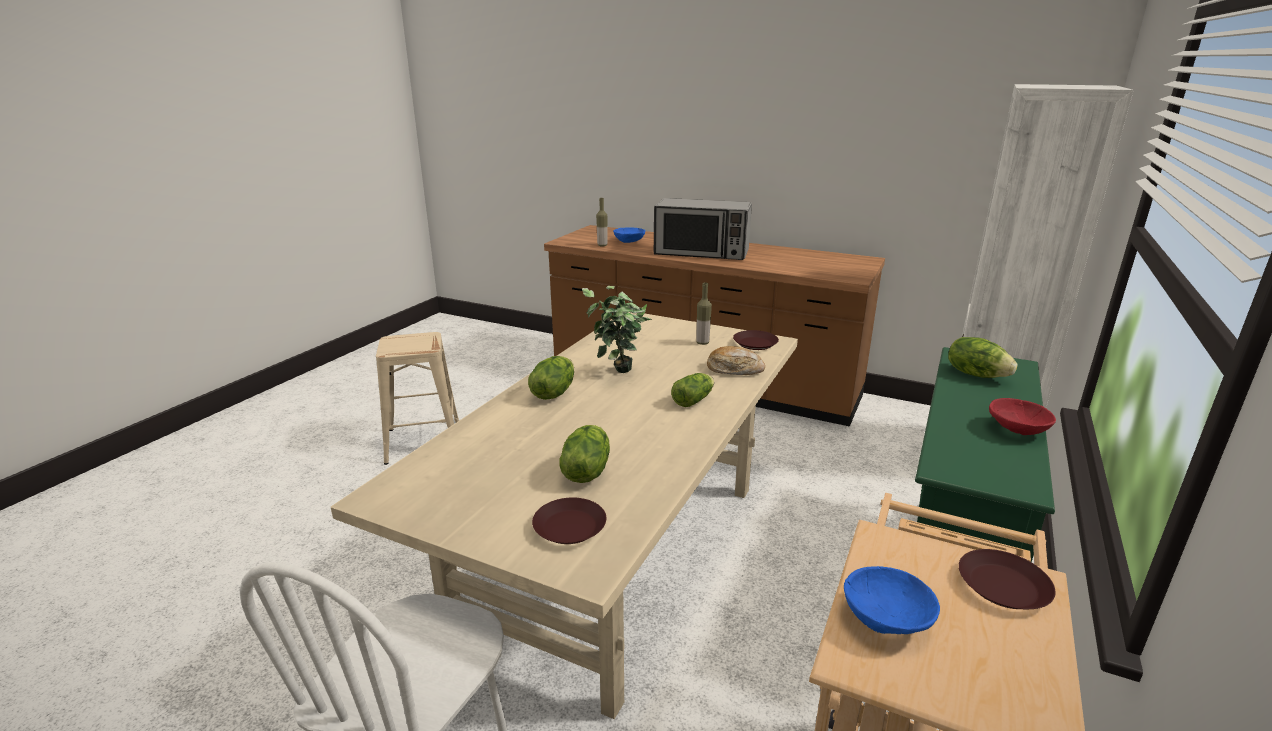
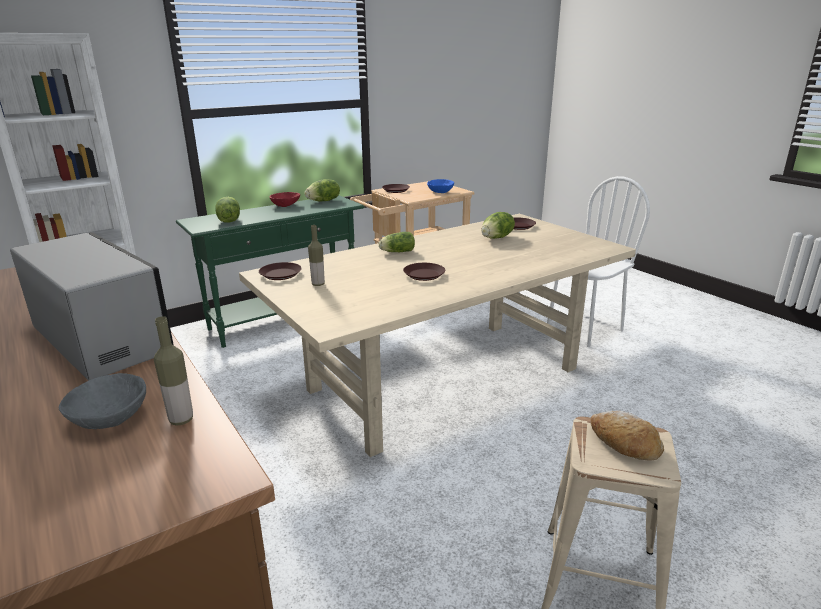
camera: 150 degrees left, 0 degrees up
(553, 393) = (485, 273): lettuce -> lettuce (324, 201)
(618, 375) = (424, 275): potted plant -> brown plate
(629, 242) = (111, 417): blue bowl -> grey bowl
(734, 369) = (337, 262): bread -> bread (624, 443)

